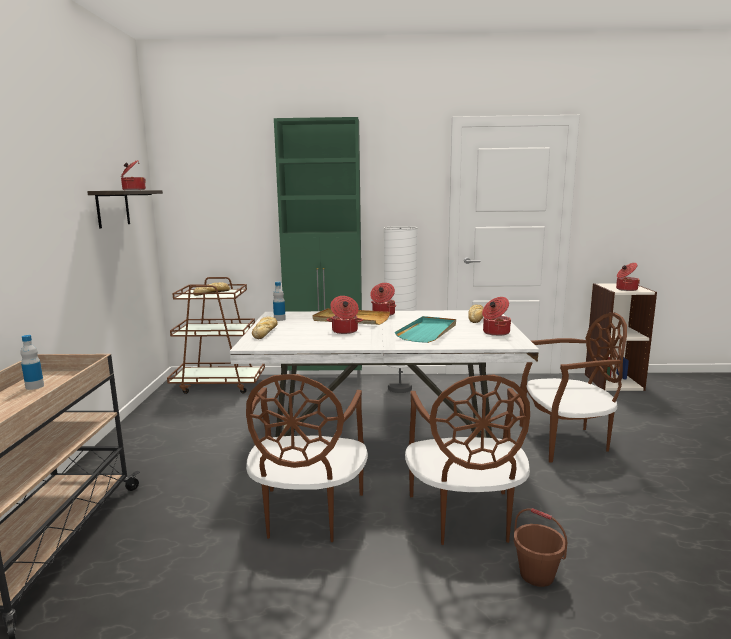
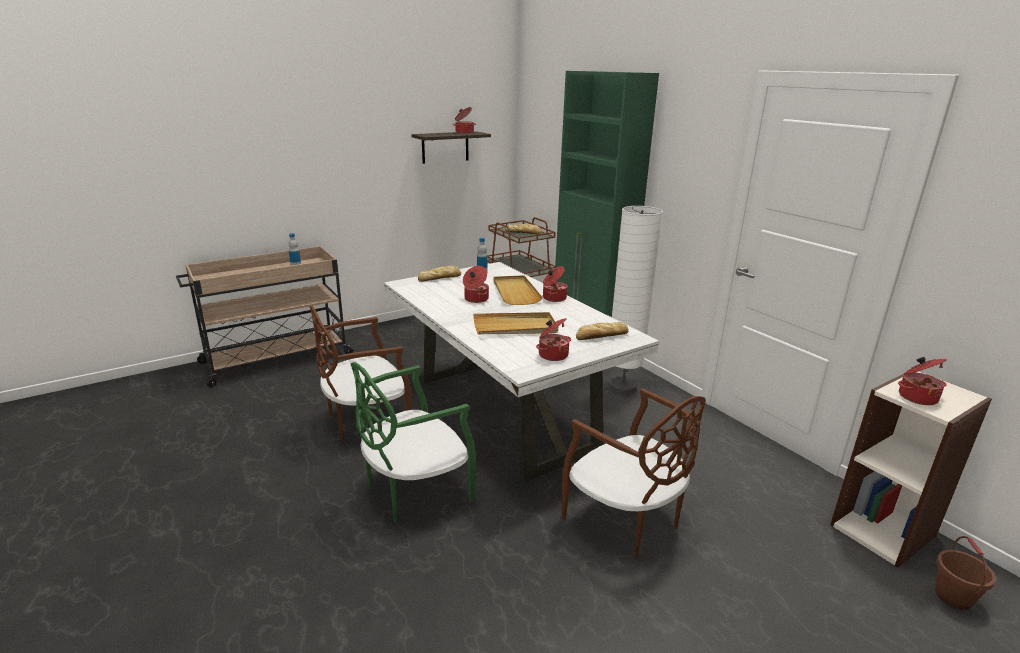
camera: 55 degrees right, 10 degrees up
(428, 332) = (515, 327): turquoise tray -> beige tray
(465, 518) = (414, 490): brown chair -> green chair
(537, 575) = (358, 547): brown bucket -> brown bucket (953, 597)

